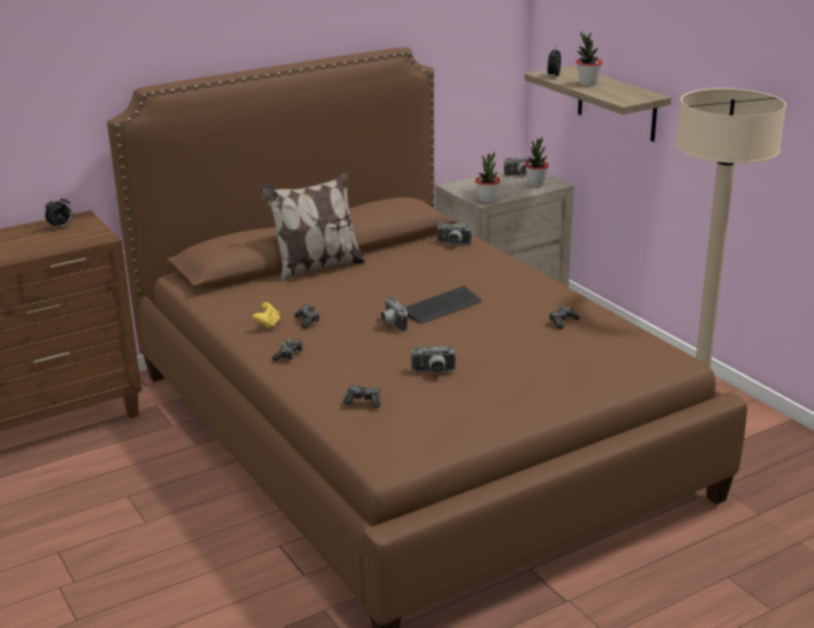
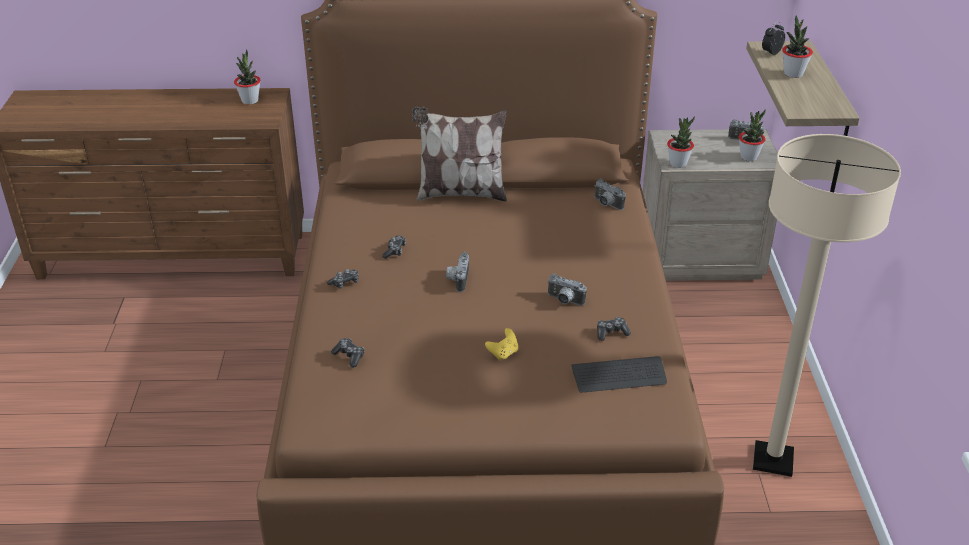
camera: 30 degrees right, 10 degrees up
(61, 227) = (250, 100): alarm clock -> potted plant
(268, 325) = (360, 244): yellow game controller -> yellow game controller (503, 353)
(433, 372) = (436, 347): camera -> camera (564, 301)
(442, 307) = (519, 276): keyboard -> keyboard (619, 376)

